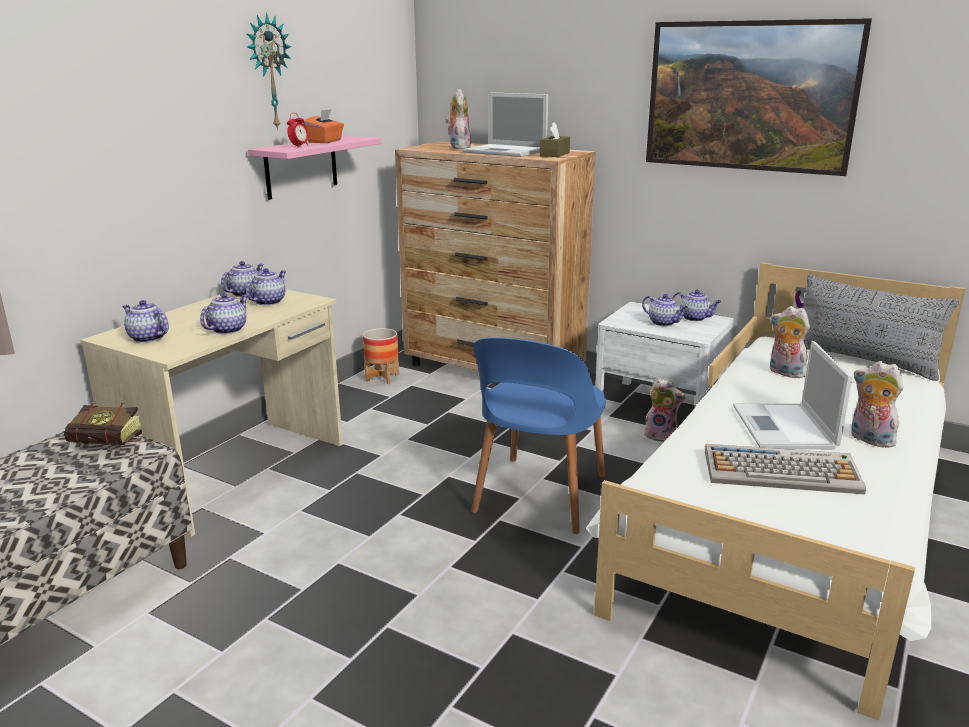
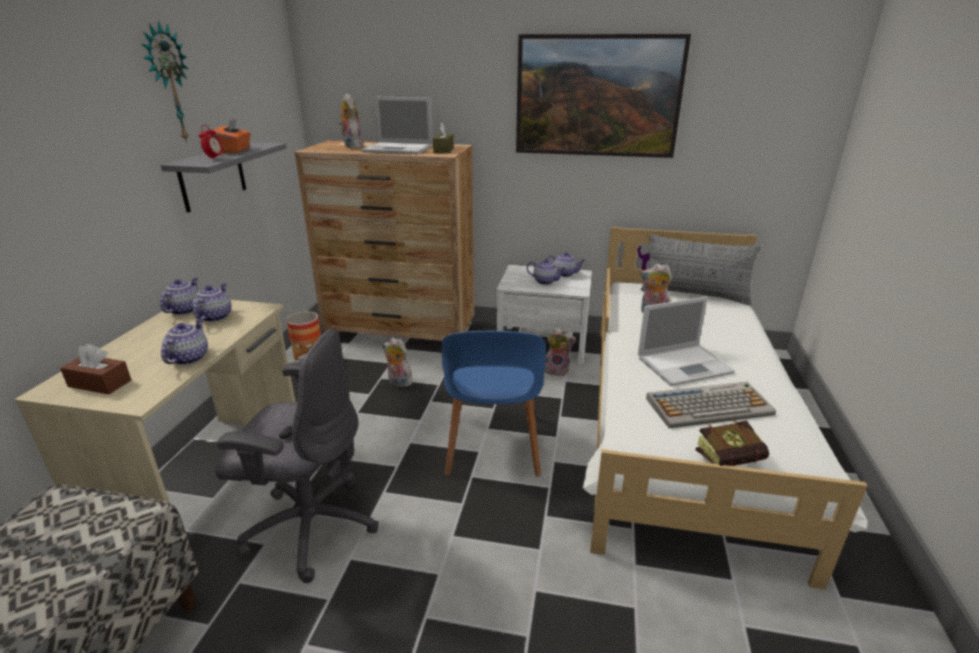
camera: 20 degrees left, 5 degrees up
(114, 446) = (94, 515): book -> book (734, 460)
(147, 338) = (100, 383): teapot -> brown tissue box
(301, 167) = (212, 176): pink shelf -> grey shelf
(313, 527) = (310, 526): none -> grey office chair
(784, 428) = (685, 364): laptop -> laptop turned 90 degrees counterclockwise
(869, 440) = (744, 364): plush toy -> plush toy (398, 382)

